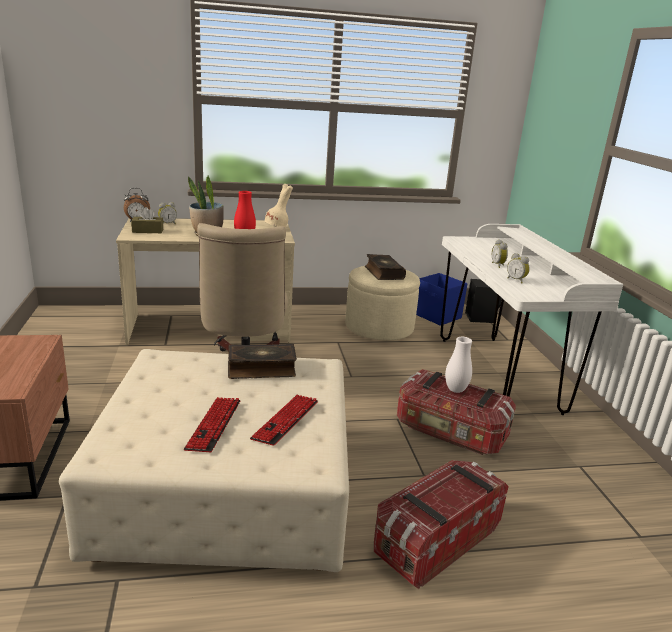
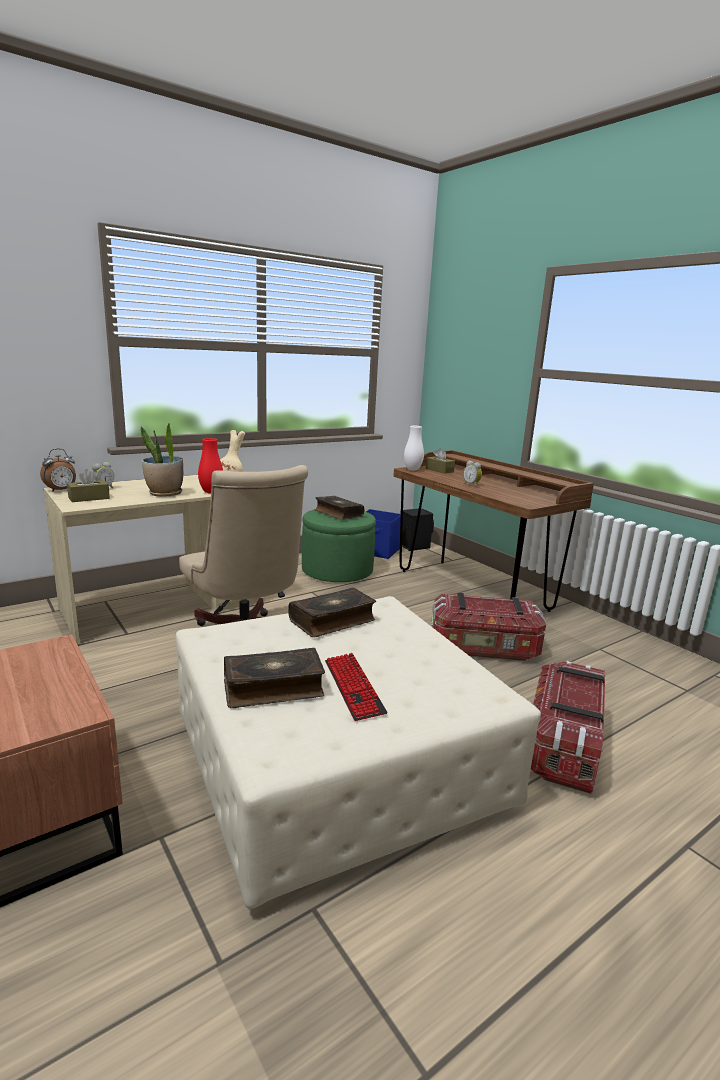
camera: 25 degrees left, 5 degrees down
(156, 409) = (273, 688): none -> book
(285, 421) = (415, 663): keyboard -> none
(379, 327) = (337, 571): beige ottoman -> green ottoman
(455, 390) = (485, 605): white vase -> white vase (412, 469)
(489, 244) = (439, 470): none -> brown tissue box
(498, 373) = (472, 590): white desk -> brown desk
(516, 280) = (502, 494): alarm clock -> none

